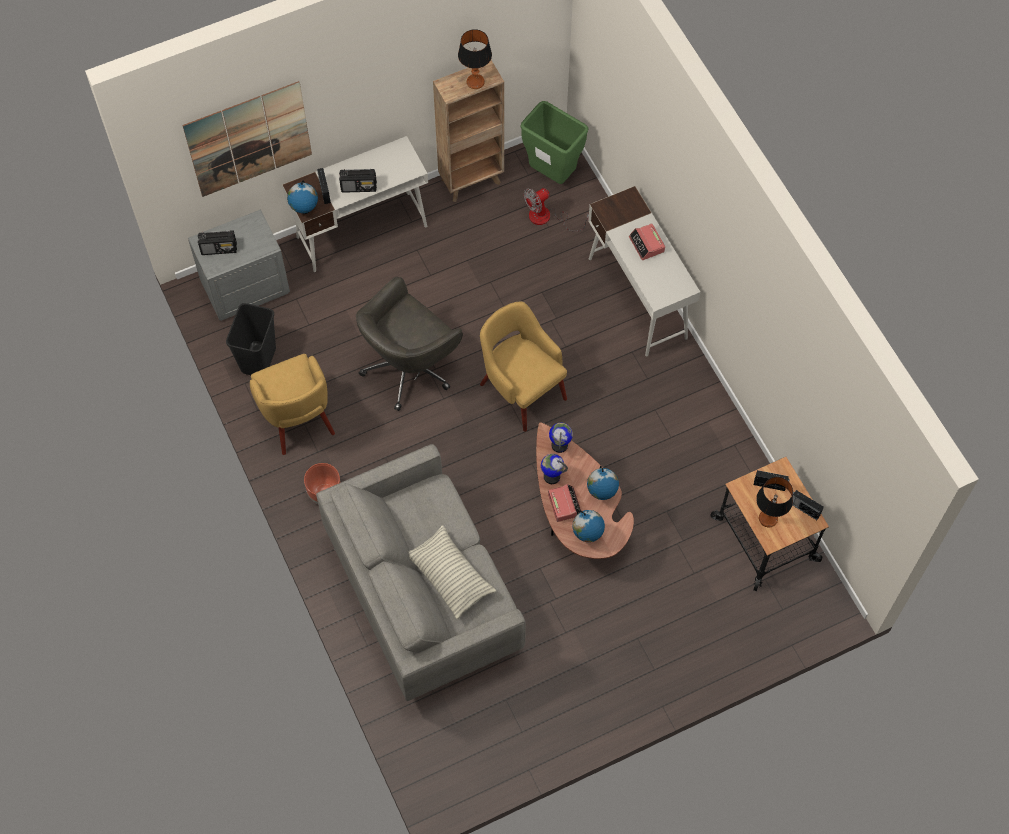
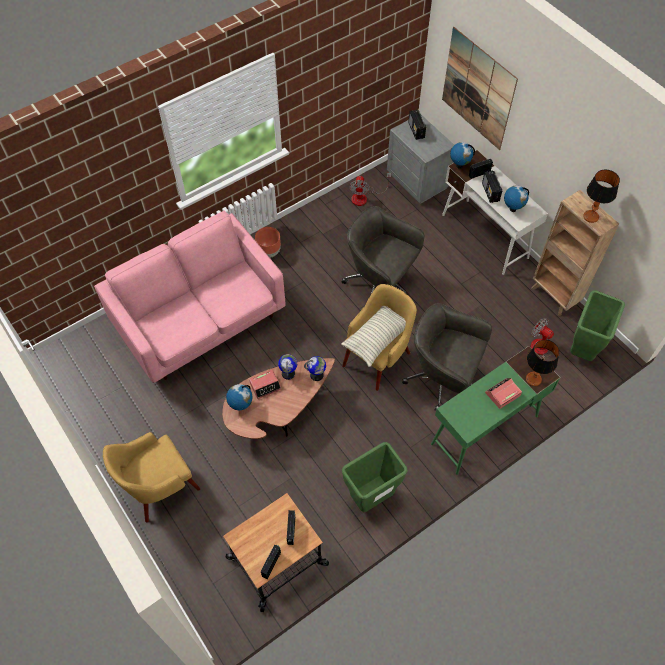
camera: 80 degrees right, 5 degrees down
(258, 359) = (364, 197): black trash can -> fan
(296, 418) = (323, 226): yellow armchair -> yellow armchair (159, 488)
(424, 592) = (201, 322): grey sofa -> pink sofa
(450, 576) = (187, 312): pillow -> pillow (377, 339)
(563, 325) = (442, 378): none -> grey office chair
(601, 493) = (279, 411): globe -> globe (512, 209)
(638, 298) = (484, 430): white desk -> green desk
(703, 431) = (370, 498): none -> green trash can
(768, 518) = (258, 532): table lamp -> table lamp (533, 379)

